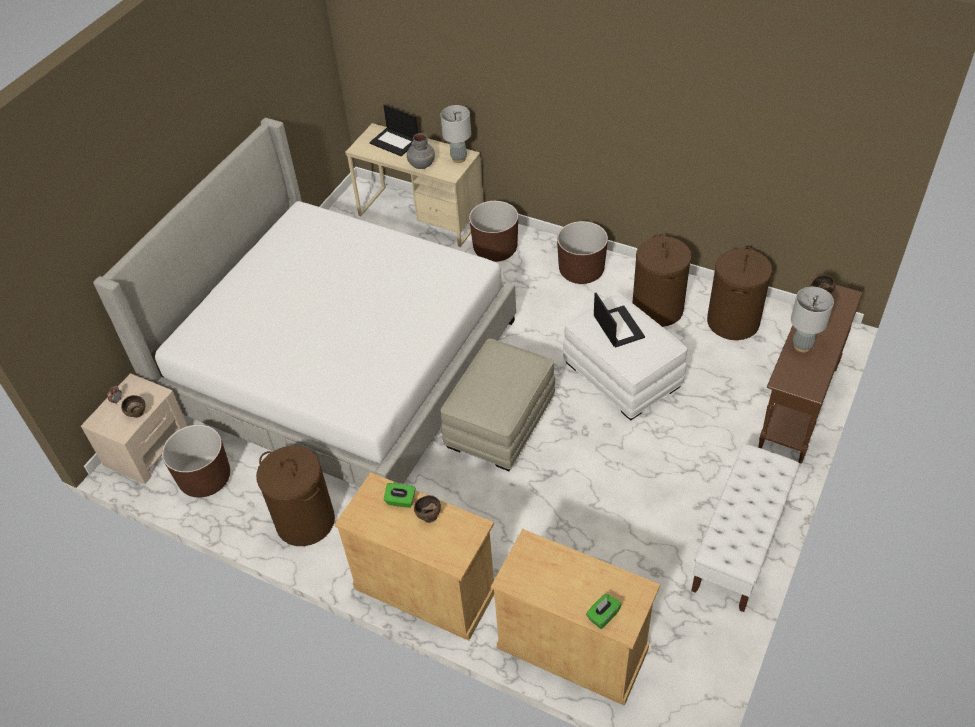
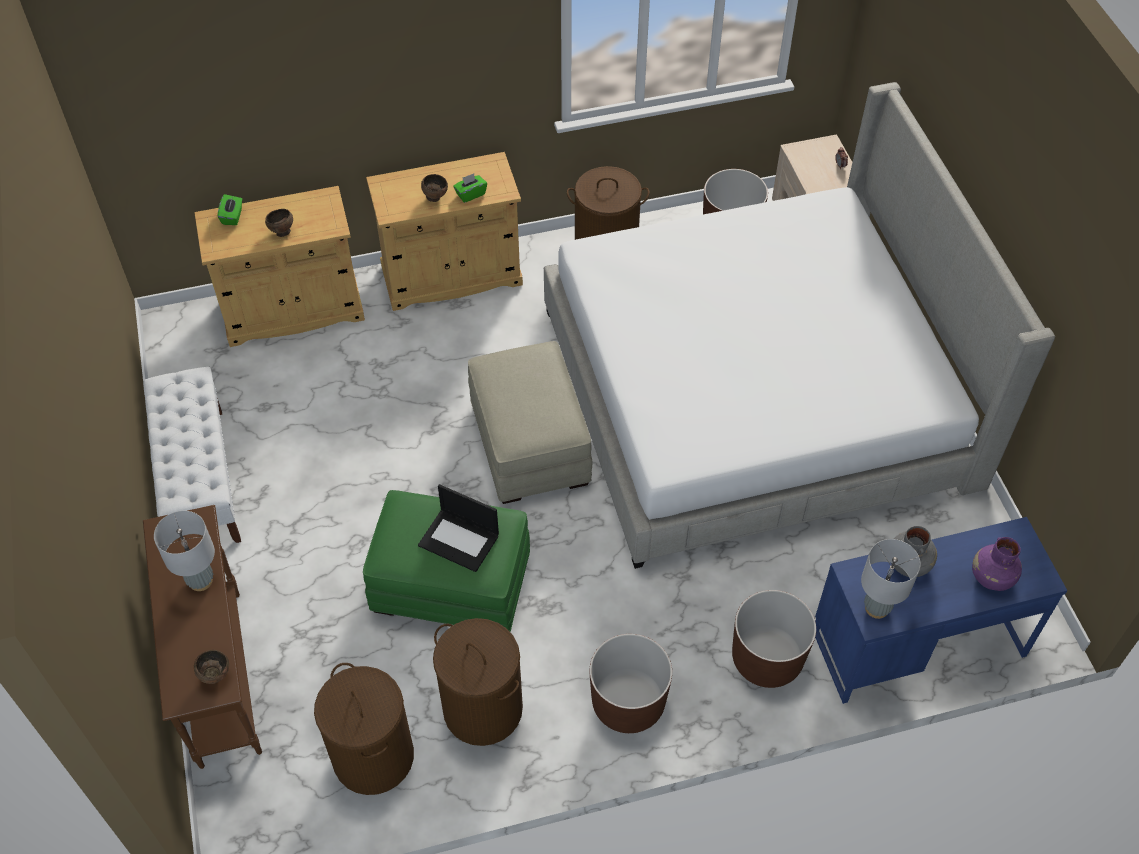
camera: 135 degrees right, 5 degrees up
(138, 414) = (806, 168): brown bowl -> brown bowl (281, 232)
(395, 142) = (991, 577): laptop -> purple vase
(420, 216) = (918, 642): beige desk -> blue desk
(621, 374) = (452, 583): white ottoman -> green ottoman

